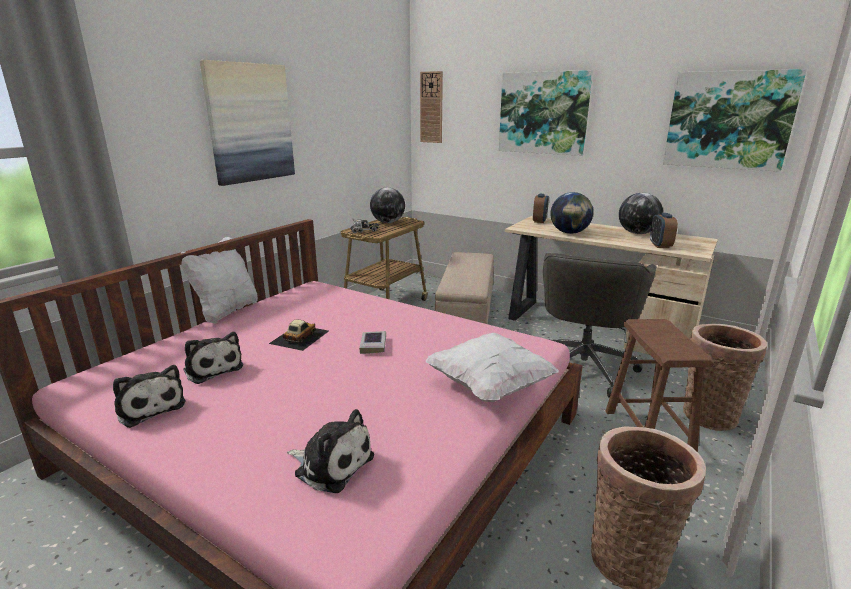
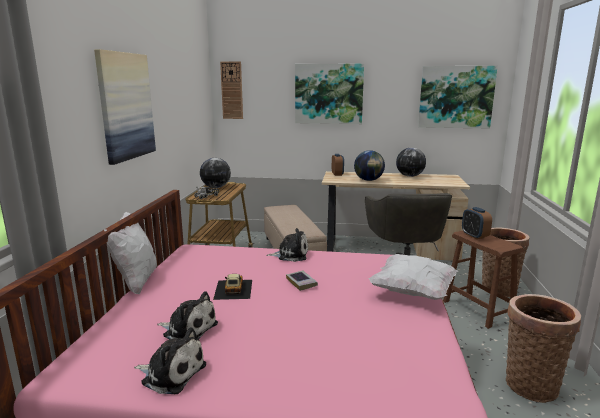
camera: 25 degrees left, 5 degrees down
(331, 464) = (377, 368): plush toy -> plush toy (291, 255)
(660, 245) = (433, 182): alarm clock -> alarm clock (474, 236)

